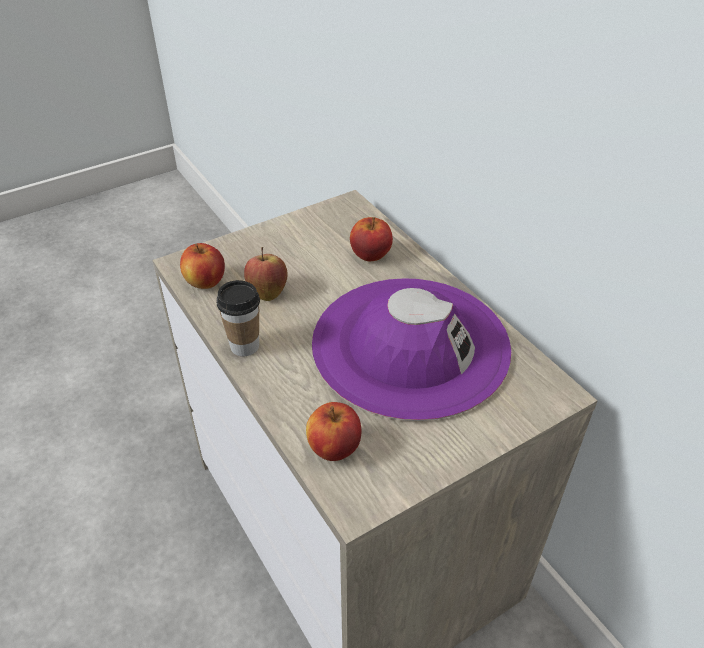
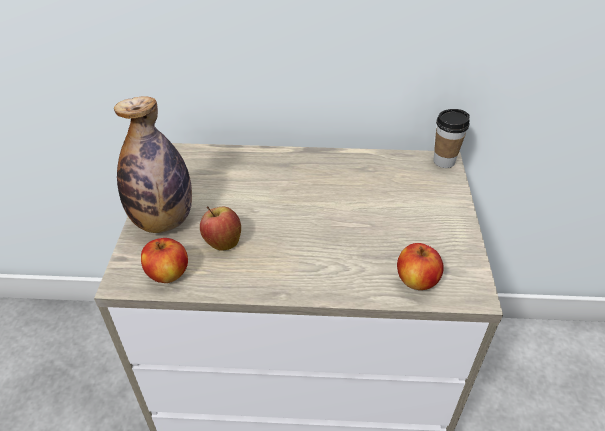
camera: 55 degrees left, 0 degrees up
(244, 346) = (271, 283): cup -> cup (444, 161)
(262, 246) = (163, 221): none -> bottle
(370, 255) = (241, 171): apple -> none
(410, 345) = (351, 198): purple hat -> none

